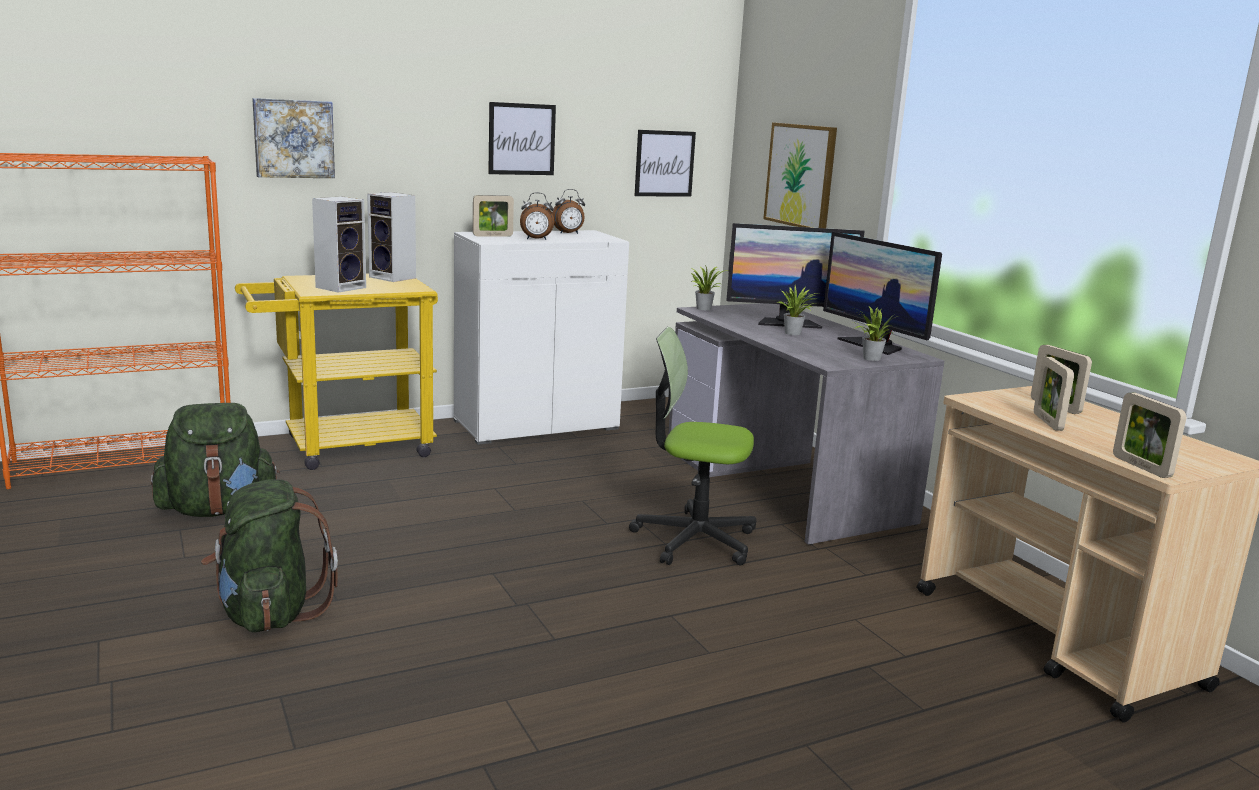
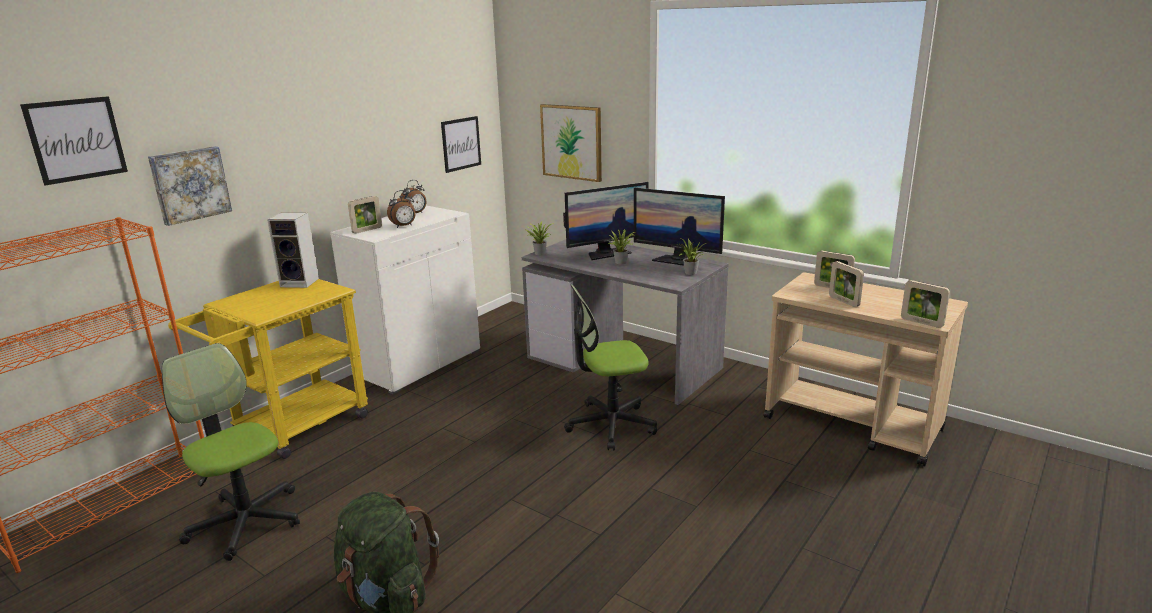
camera: 25 degrees left, 5 degrees up
(218, 510) = (246, 522): green backpack -> office chair
(341, 287) = (274, 304): speaker -> none
(521, 139) = (364, 146): picture -> picture (76, 139)

